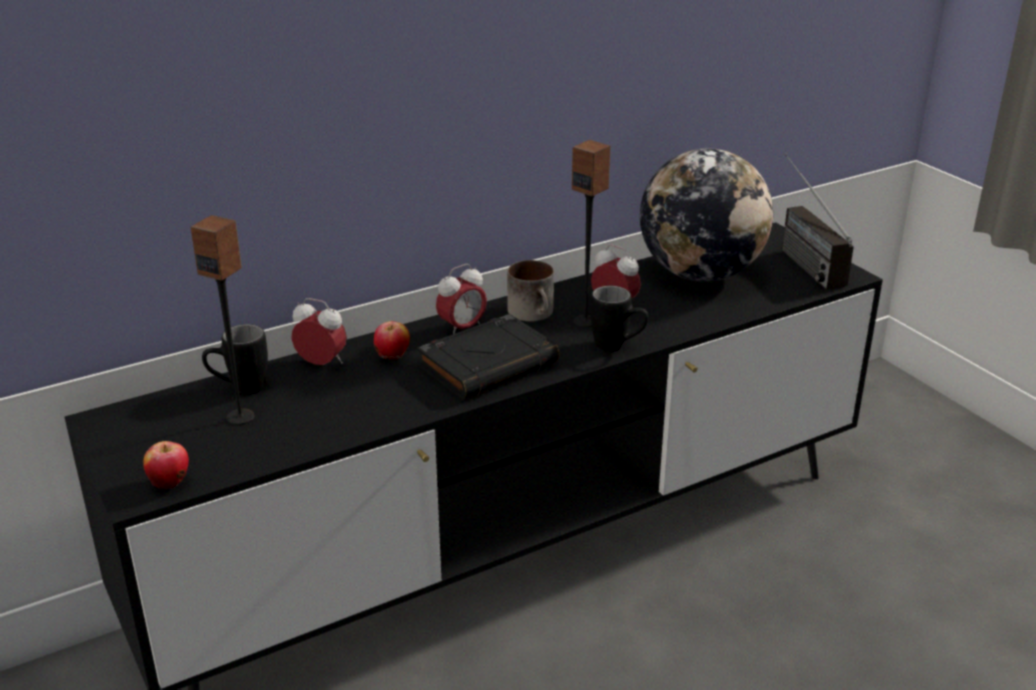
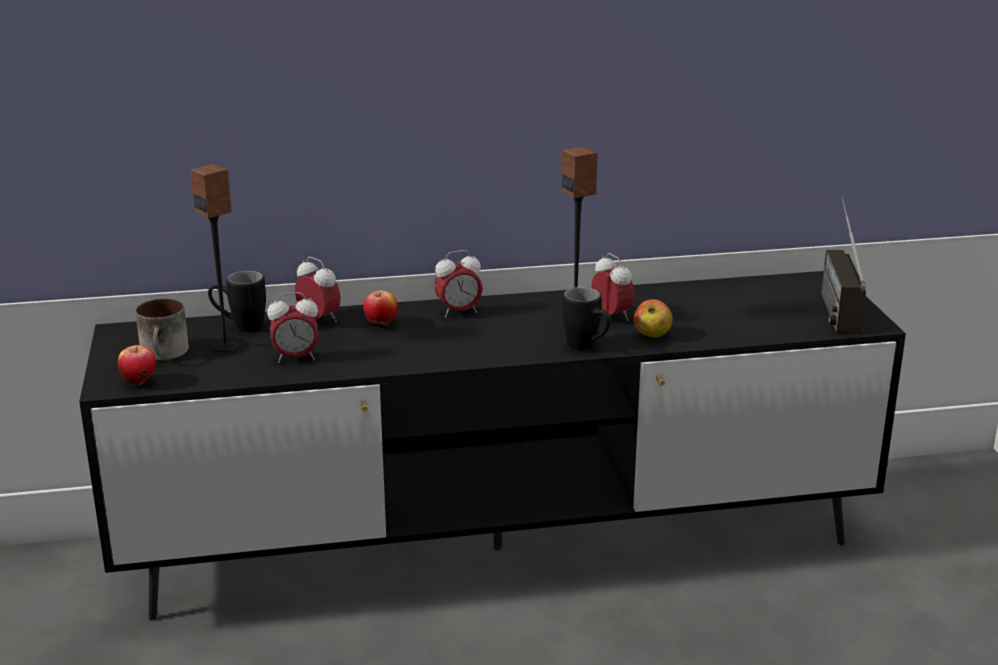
camera: 20 degrees right, 5 degrees down
(329, 416) = (296, 358): none -> alarm clock
(489, 364) = (459, 342): black book -> none
(535, 313) = (533, 310): mug -> mug (165, 353)
(667, 321) = (652, 335): none -> apple
(700, 274) = (719, 302): globe -> none

